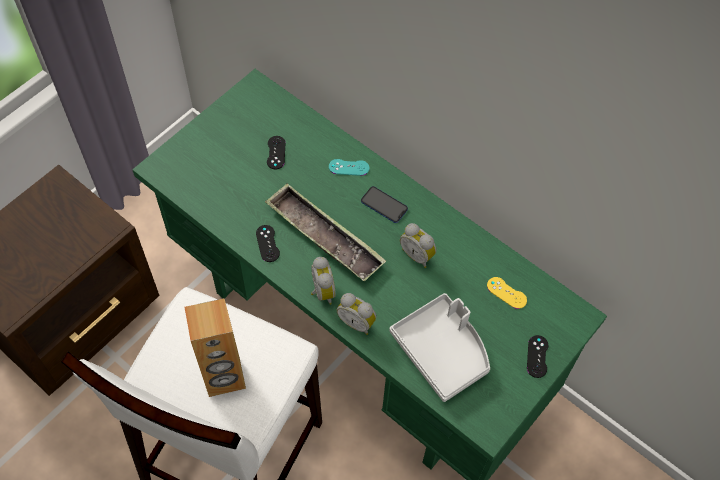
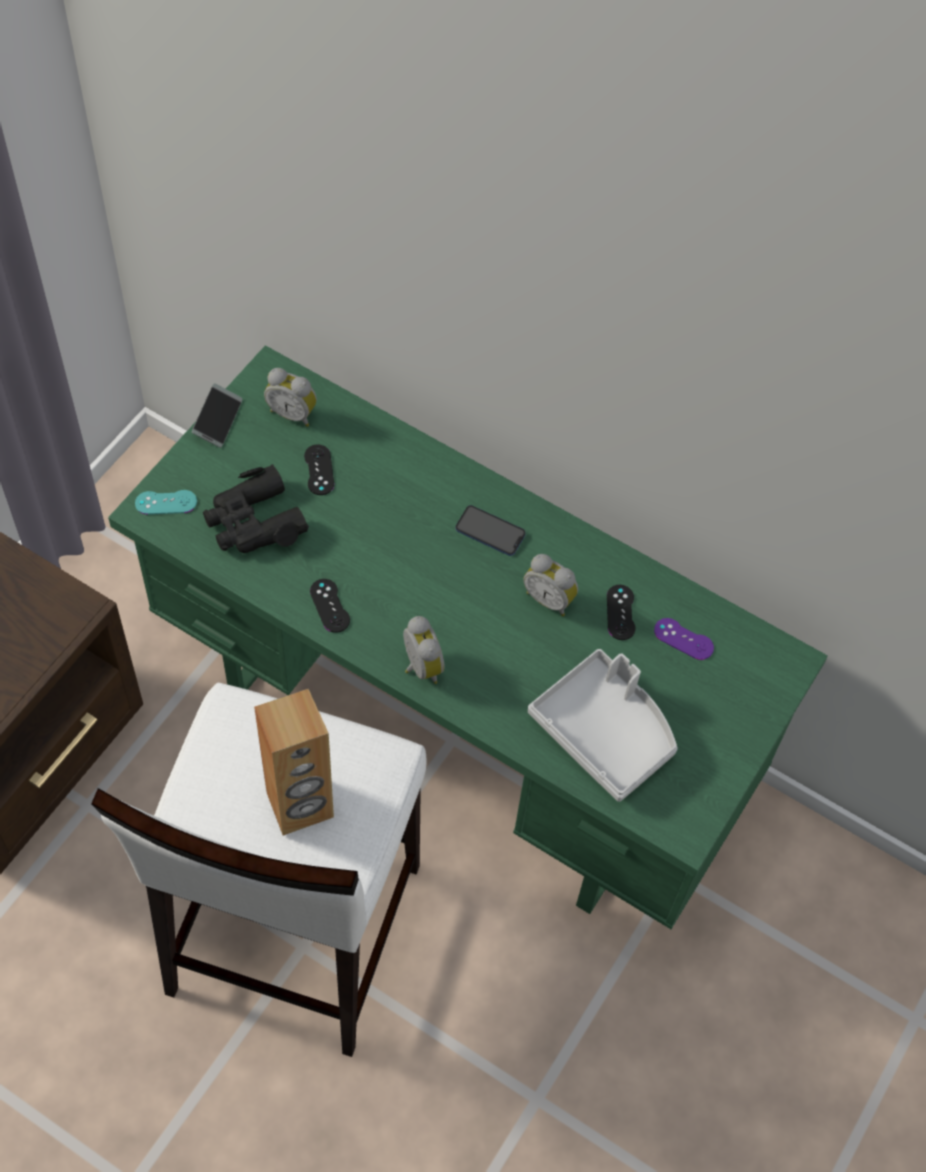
camera: 10 degrees left, 0 degrees up
(215, 113) = (218, 420): none -> phone
(227, 182) = (254, 522): none -> black binoculars
(324, 236) = (411, 586): tray -> none
(349, 167) = (430, 481): turquoise game controller -> turquoise game controller (166, 502)
(357, 322) = (478, 704): alarm clock -> alarm clock (293, 413)
(506, 293) = (683, 639): yellow game controller -> purple game controller
(537, 356) = (739, 724): black game controller -> black game controller (620, 612)

